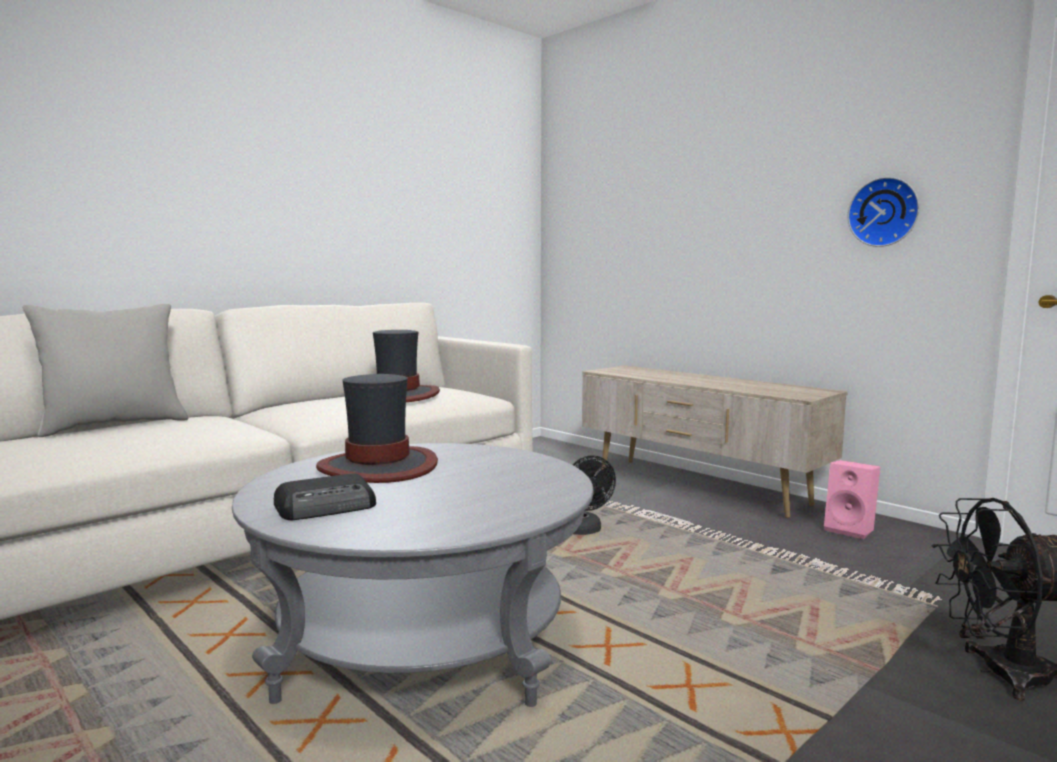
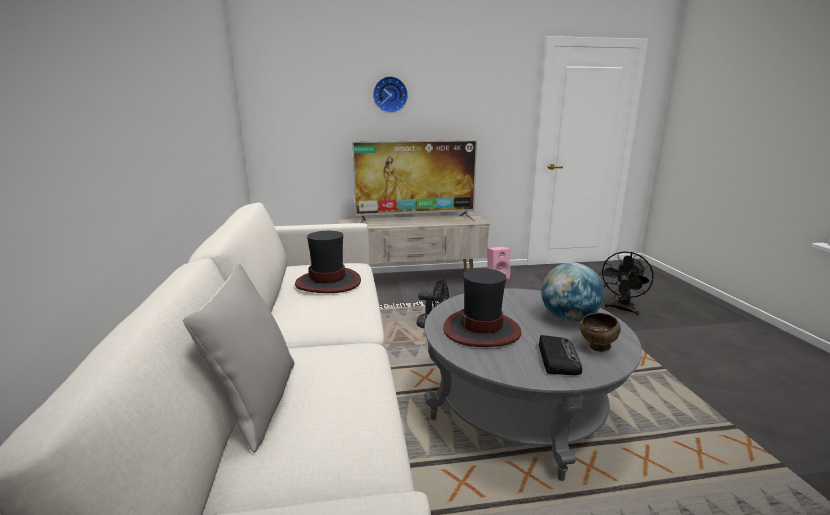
camera: 55 degrees left, 10 degrees up
(392, 522) = (597, 348): none -> brown bowl
(488, 497) = (568, 318): none -> globe
(711, 380) = (416, 220): none -> television
(884, 212) = (489, 126): wall clock -> wall clock (390, 95)

